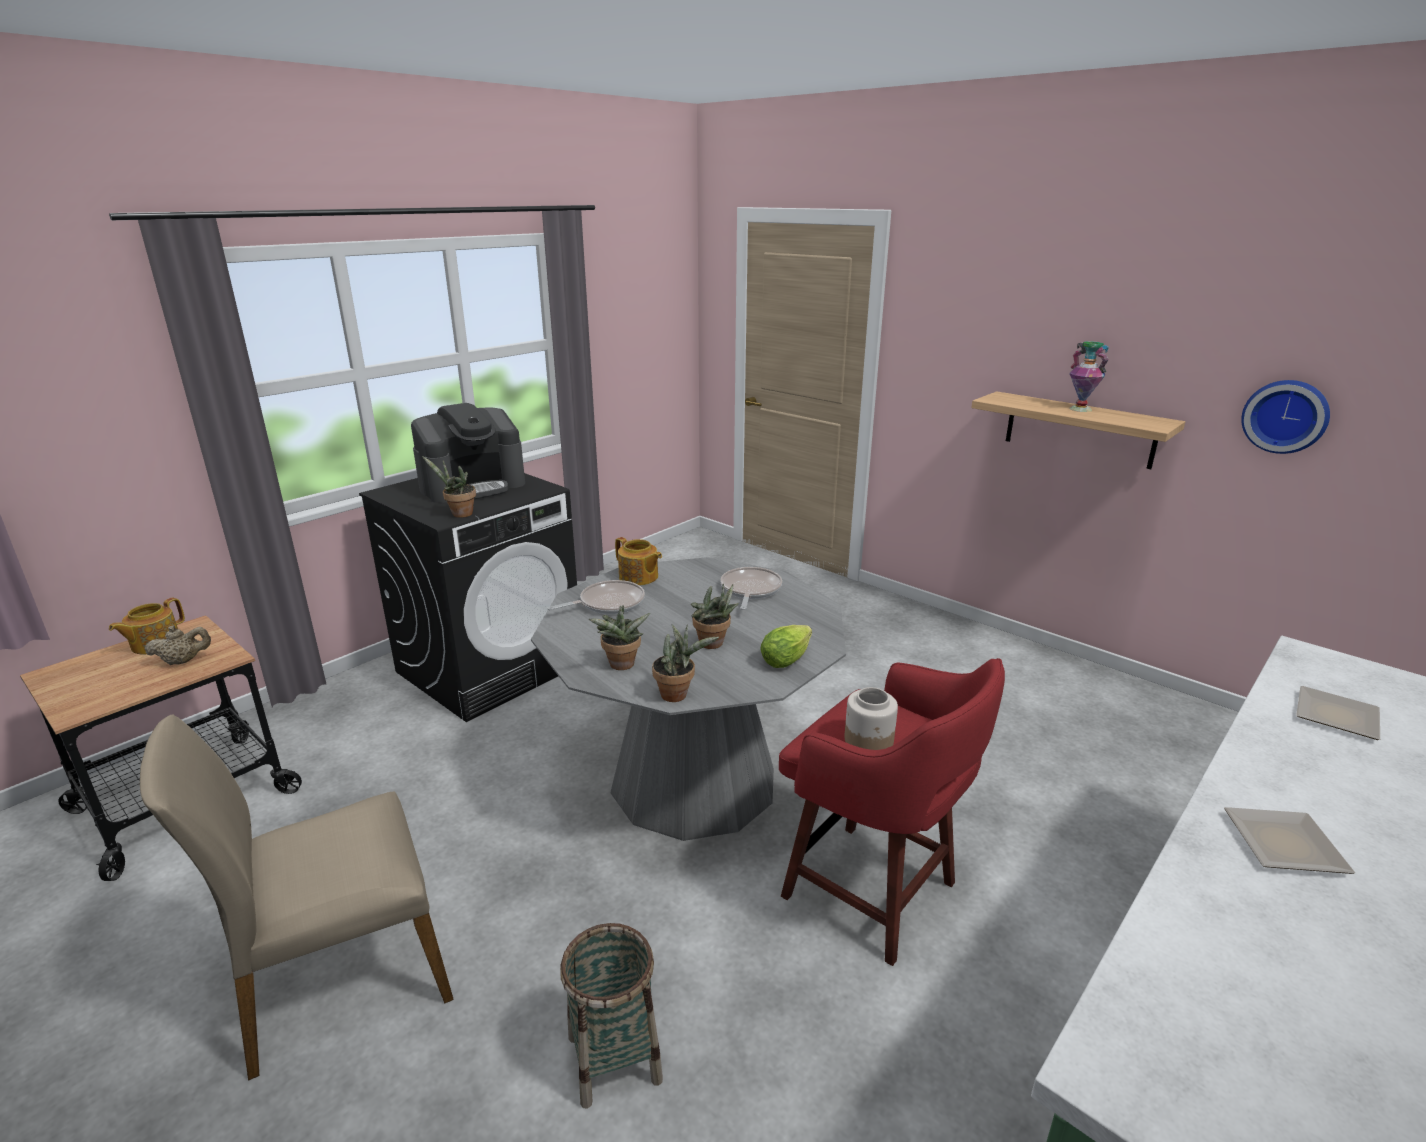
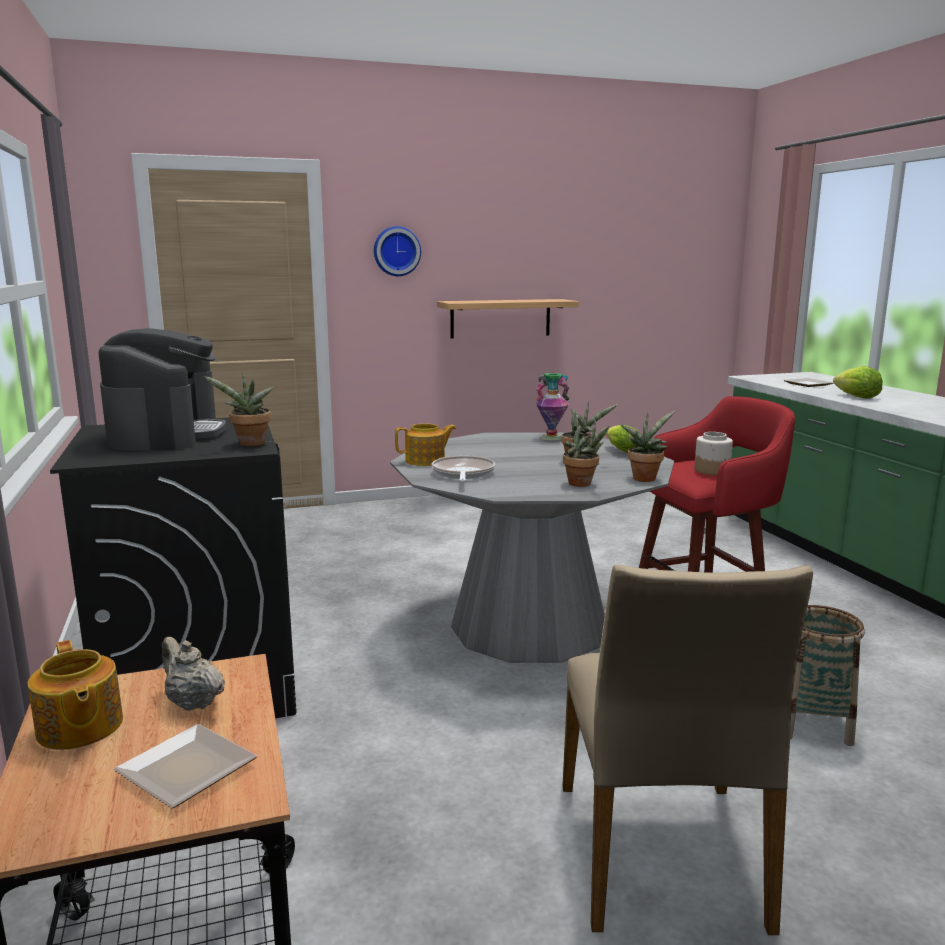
camera: 60 degrees left, 10 degrees down
(183, 661) = (193, 702): beige teapot -> beige teapot turned 60 degrees counterclockwise
(750, 590) = (503, 443): frying pan -> none
(1081, 409) = (509, 300): vase -> vase (551, 438)
(1285, 416) = (610, 285): wall clock -> wall clock (396, 251)
(1287, 781) = (856, 397): none -> lettuce
(1288, 847) = (905, 405): plate -> plate (192, 770)

